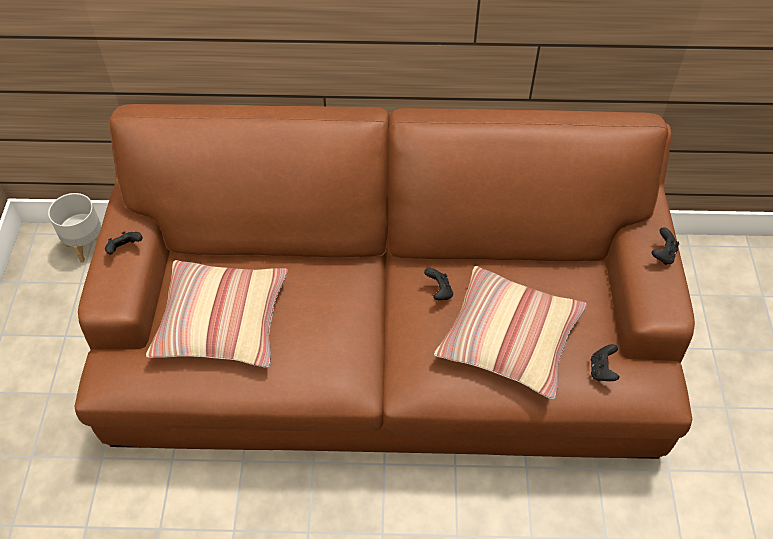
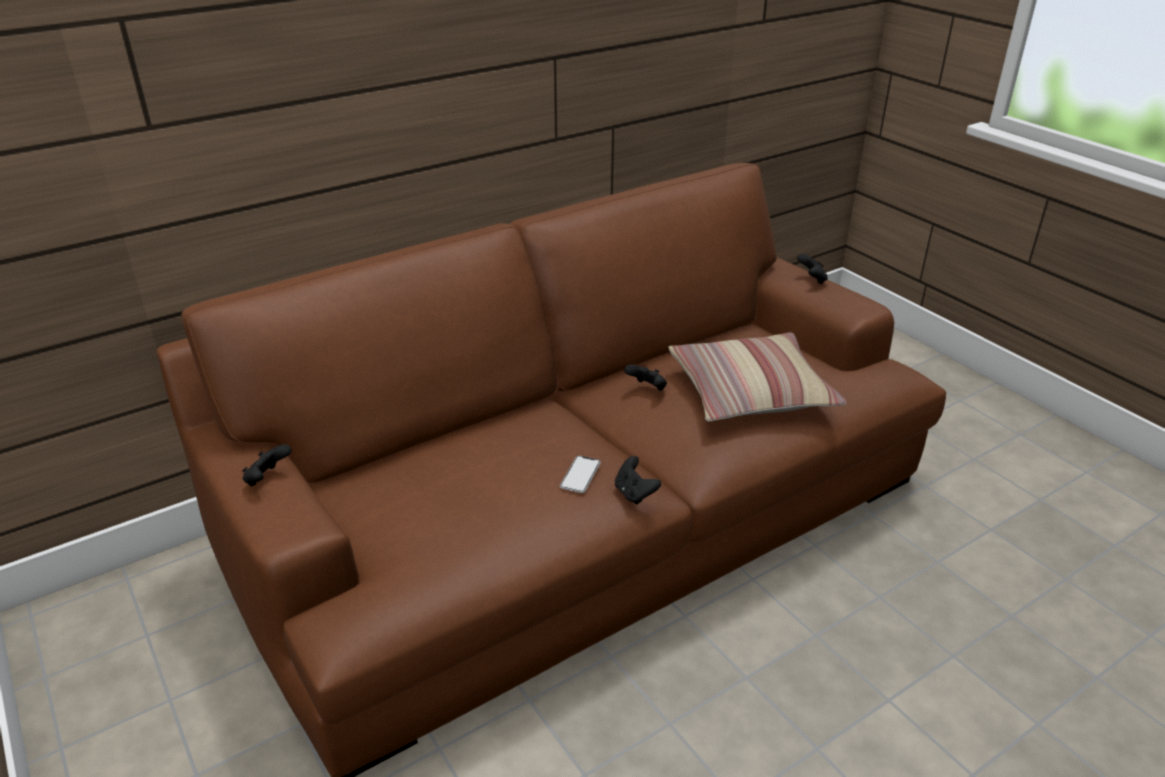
camera: 35 degrees left, 20 degrees down
(87, 245) = (126, 592): grey planter -> none
(222, 321) = (445, 505): pillow -> none
(320, 346) = (580, 475): none -> phone
(602, 370) = (849, 380): black game controller -> black game controller (634, 493)

